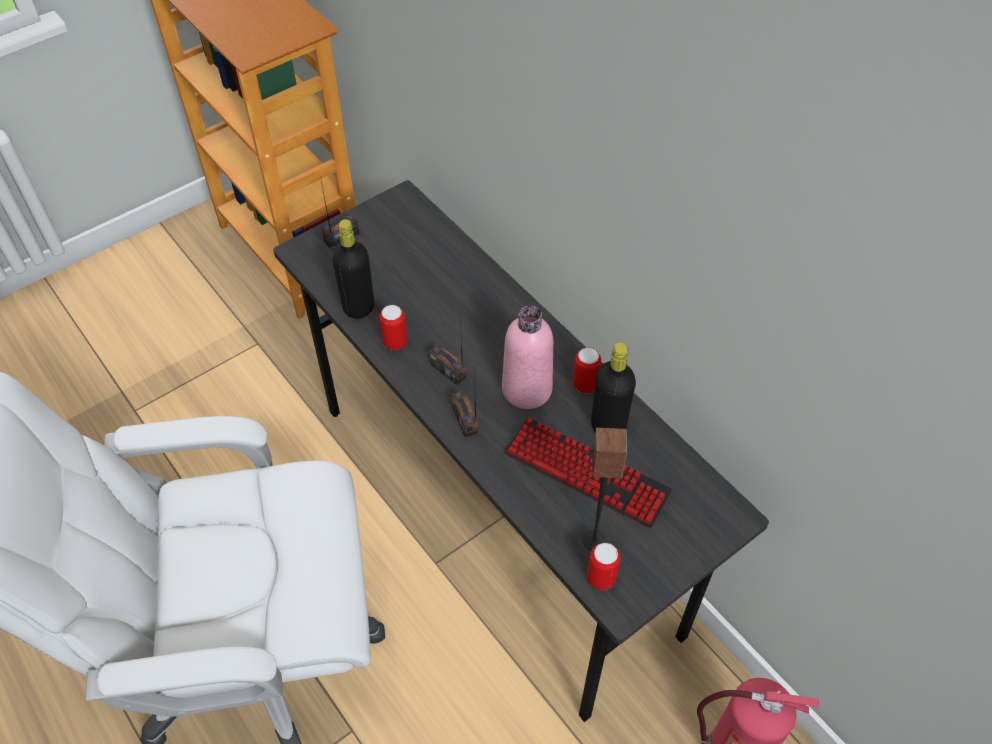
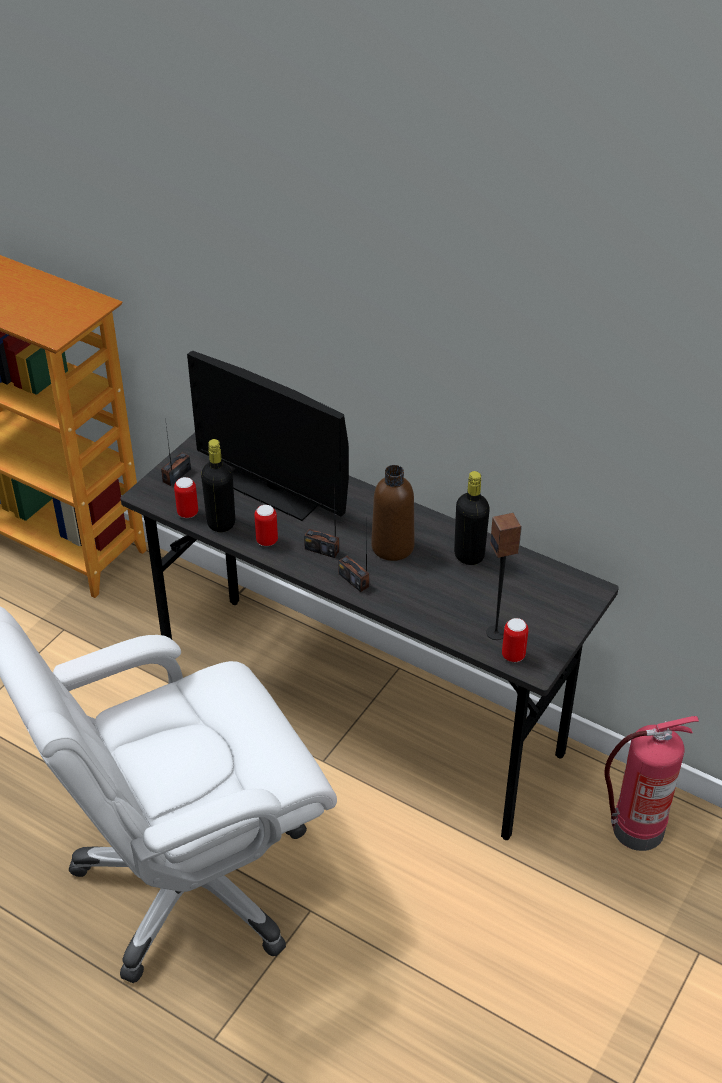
camera: 20 degrees left, 10 degrees down
(433, 281) = (274, 489): none -> monitor
(527, 389) = (392, 547): pink bottle -> brown bottle
(585, 385) = (437, 532): can -> can (188, 513)
(586, 473) = (468, 591): keyboard -> none

